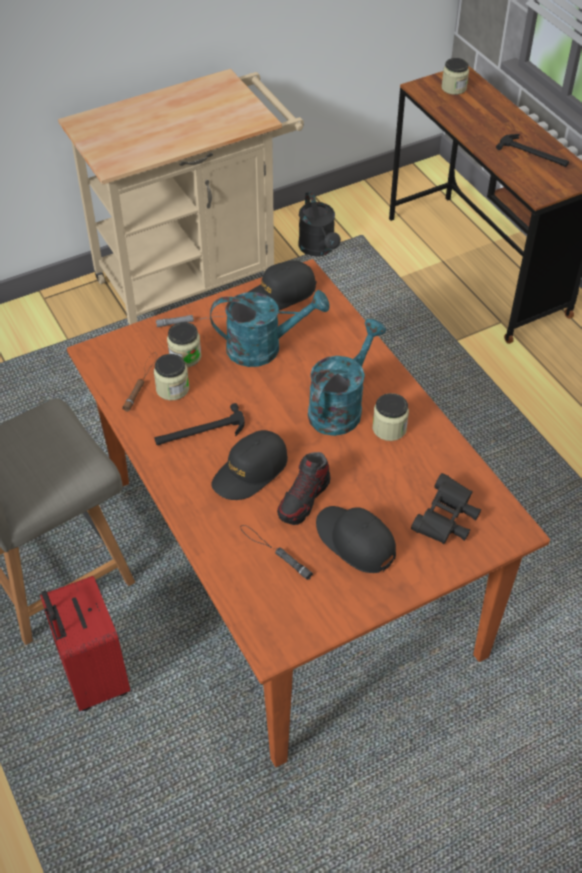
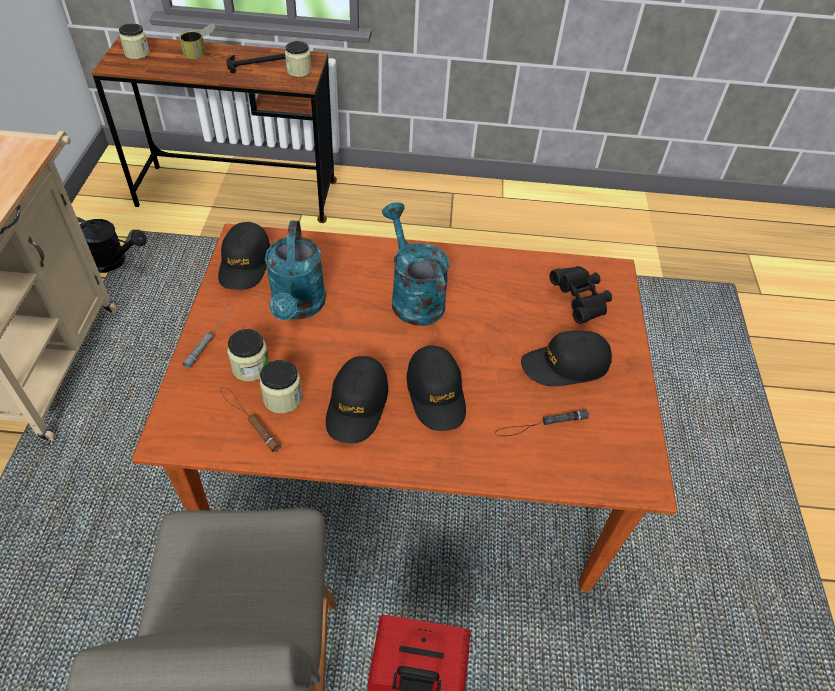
camera: 60 degrees left, 0 degrees up
(200, 432) = (357, 405): hammer -> black cap
(264, 348) = (298, 307): turquoise watering can -> turquoise watering can turned 150 degrees clockwise
(304, 499) = (496, 374): shoe -> none
(389, 428) = (462, 281): jar -> jar (299, 71)
(502, 116) = (201, 52): none -> can

